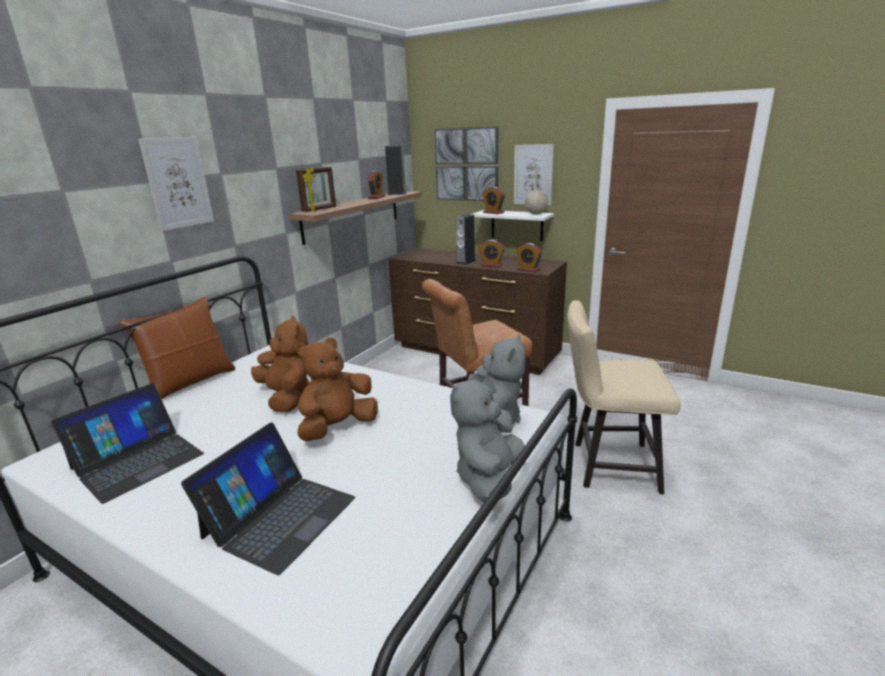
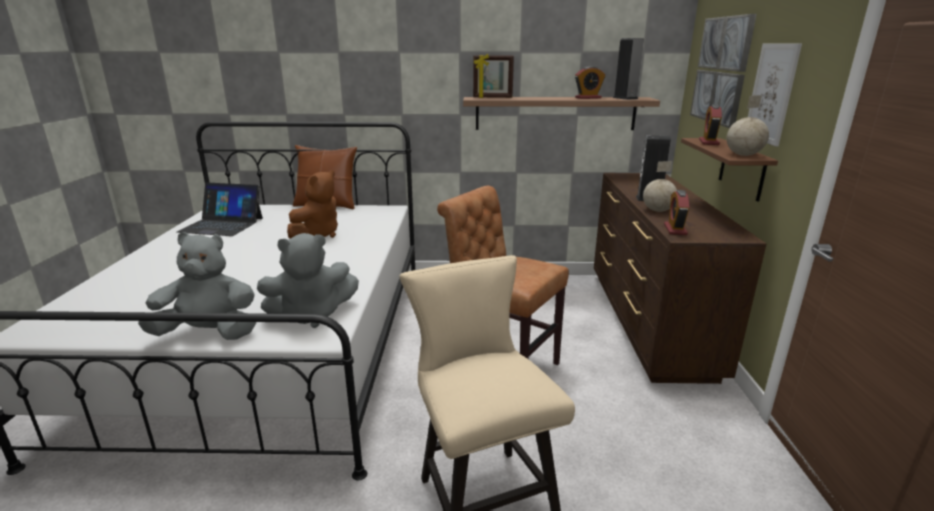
camera: 60 degrees right, 0 degrees up
(178, 183) = (357, 55): picture -> none
(279, 517) = (159, 275): laptop -> none
(338, 427) = (278, 261): brown plush toy -> none
(491, 265) = (658, 211): alarm clock -> globe
(517, 225) = (742, 169): white shelf -> brown shelf

